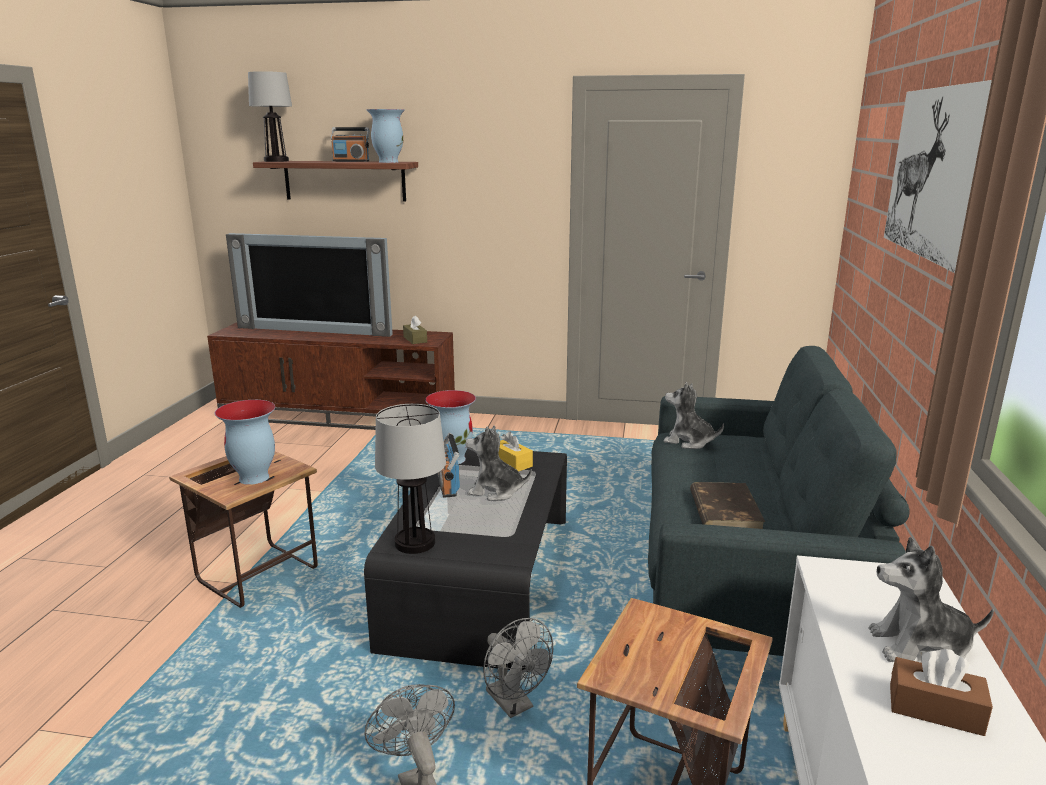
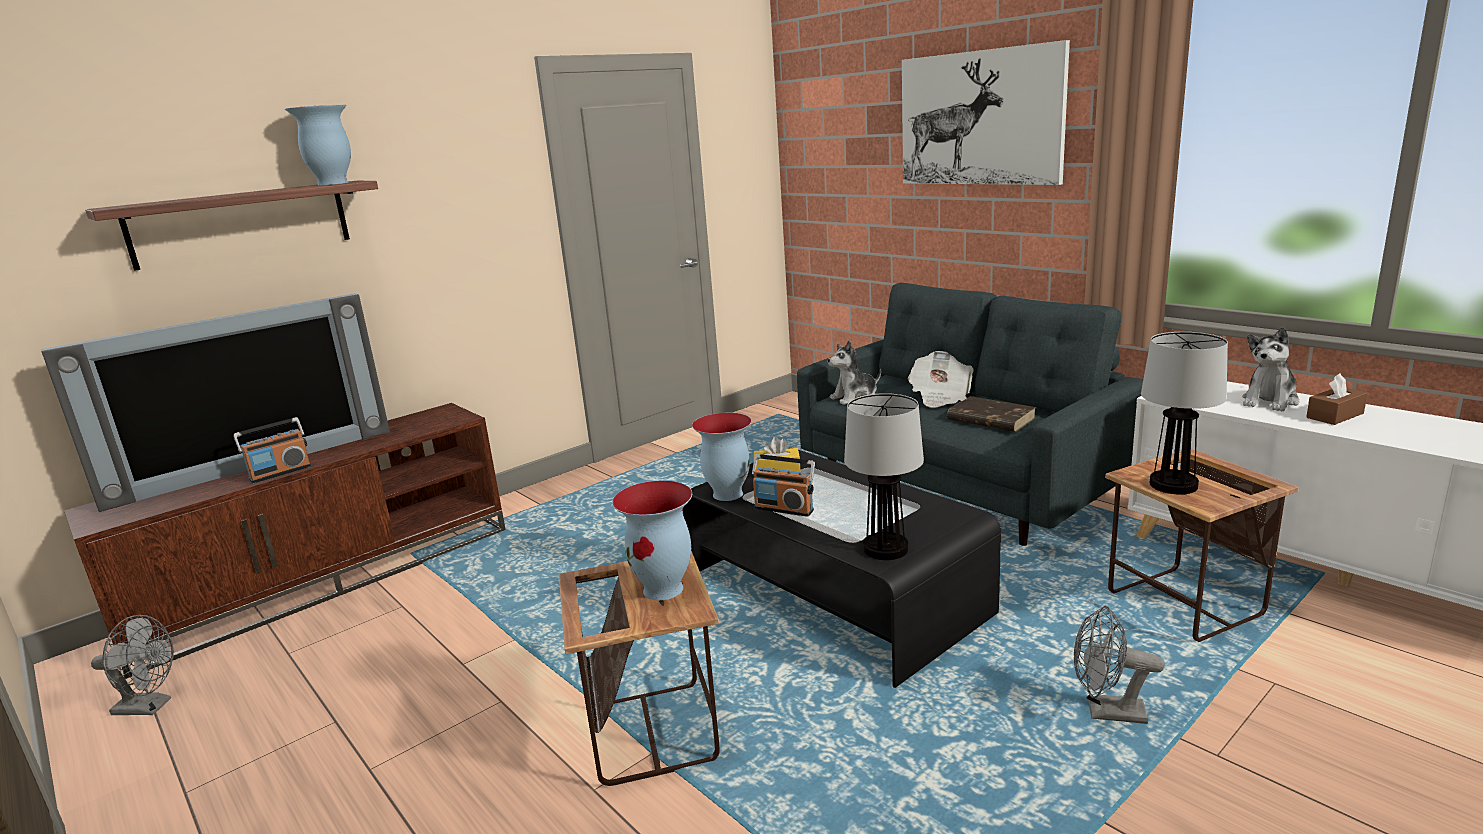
camera: 50 degrees left, 0 degrees up
(276, 161) = (122, 206): table lamp -> table lamp (1174, 485)
(351, 161) = (261, 190): radio -> radio (280, 473)
(415, 339) = (434, 422): brown tissue box -> none
(495, 491) = (827, 491): plush toy -> none
(514, 705) = (1035, 633): grey fan -> grey fan (150, 707)
(747, 474) = (940, 397): none -> newspaper

